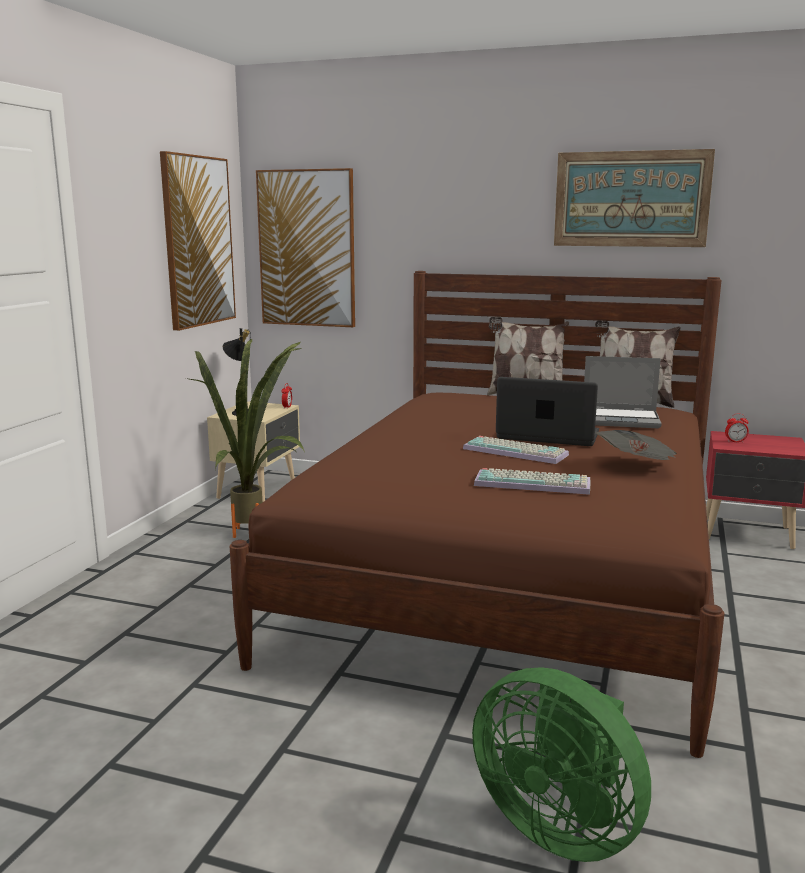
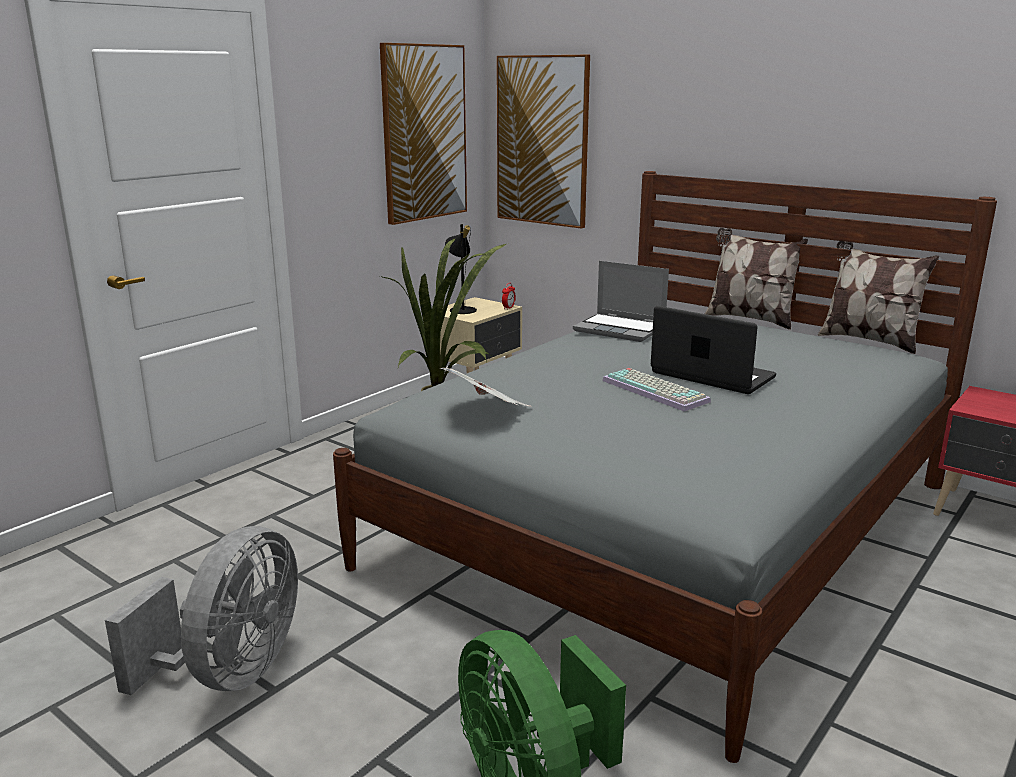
camera: 20 degrees right, 5 degrees up
(185, 792) = (230, 673): none -> grey fan
(512, 578) = (668, 524): brown bed -> grey bed
(534, 483) = (636, 431): keyboard -> none
(621, 420) = (822, 364): laptop -> laptop (621, 329)
(631, 199) = (894, 95): picture -> none
(637, 467) = (776, 427): newspaper -> newspaper (486, 410)
(735, 441) = (987, 404): alarm clock -> none

